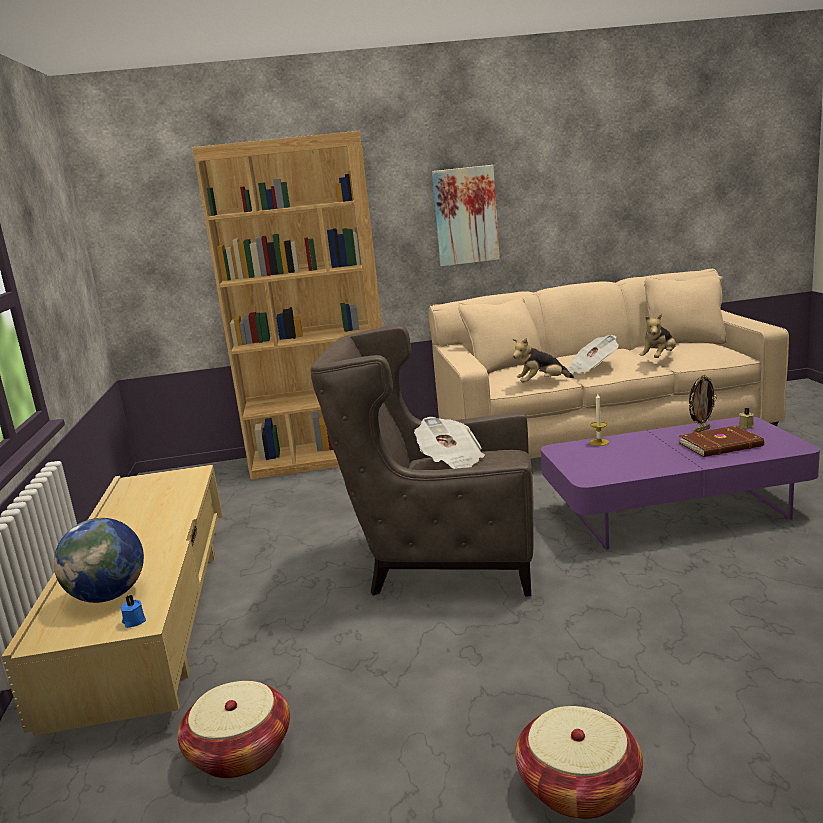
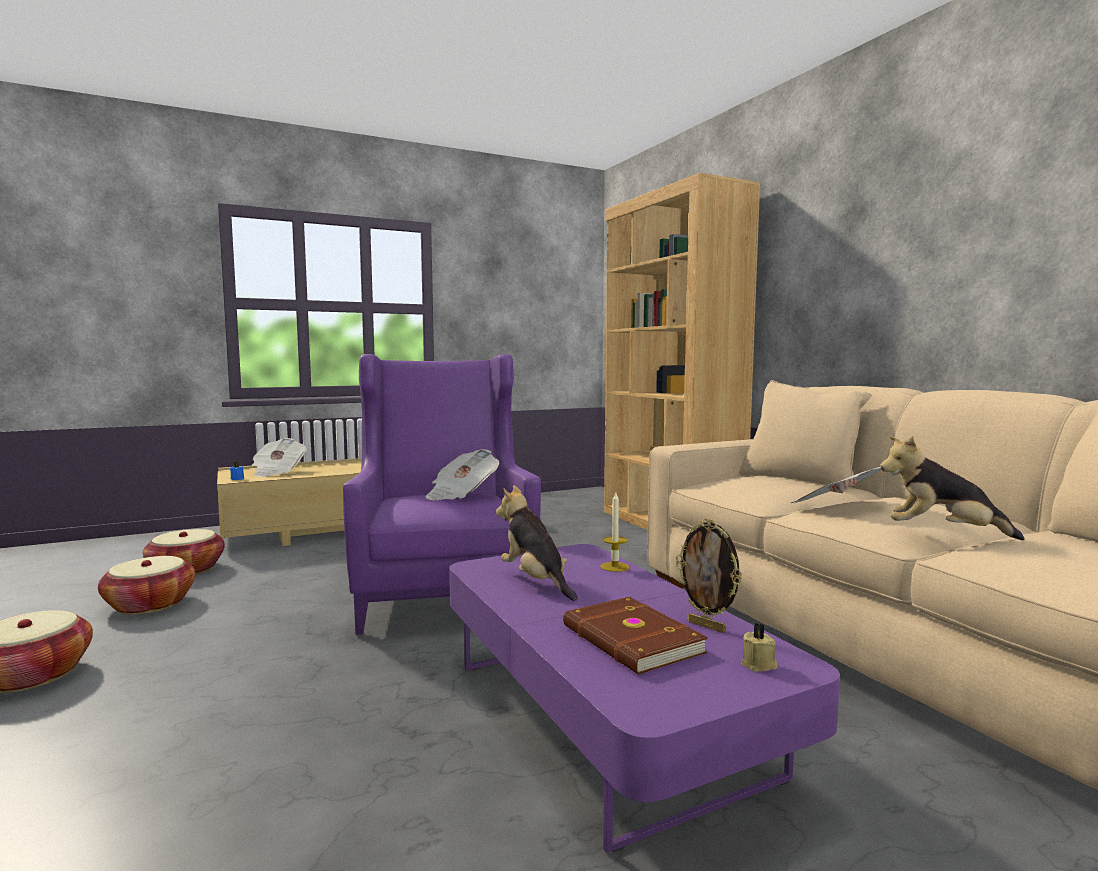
camera: 70 degrees right, 10 degrees down
(108, 596) = (277, 472): globe -> newspaper
(379, 751) = (150, 604): none -> basket
(444, 560) = (443, 592): grey armchair -> purple armchair
(465, 216) = (867, 273): picture -> none
(541, 383) = (738, 497): plush toy -> plush toy (535, 581)

